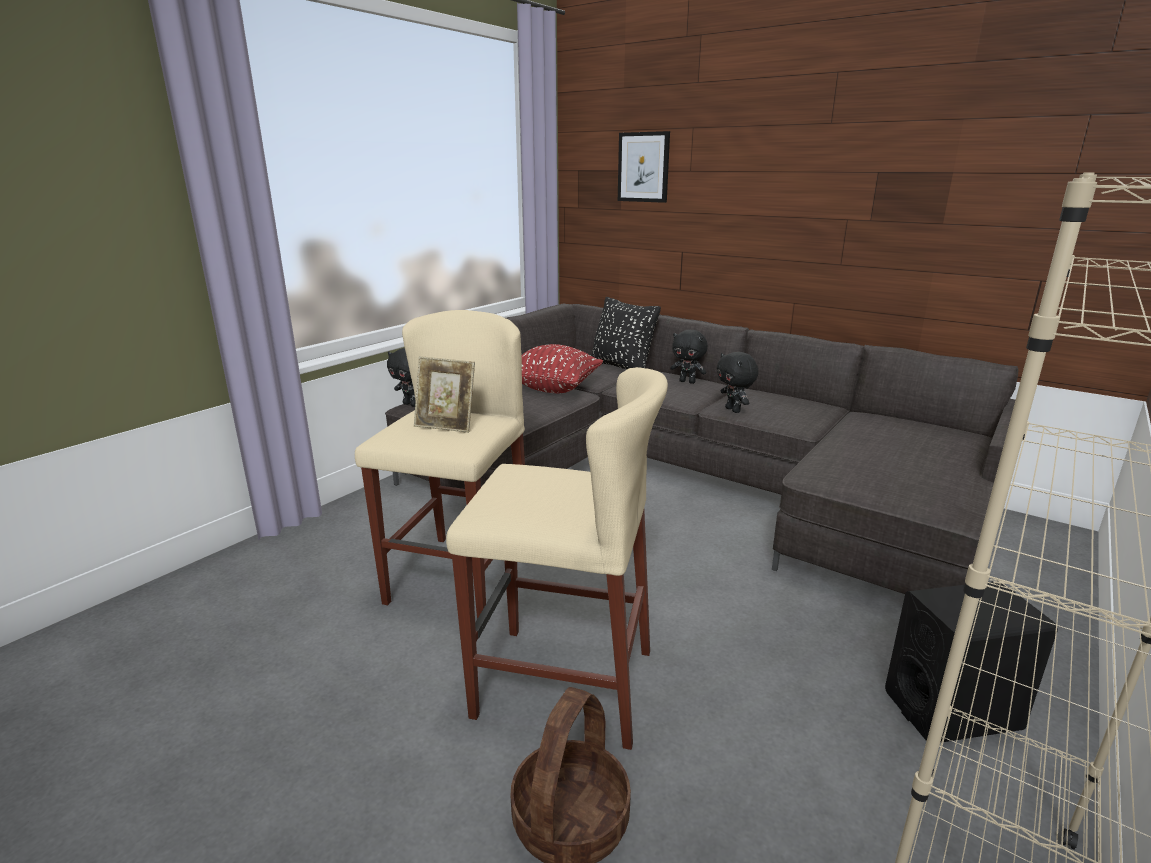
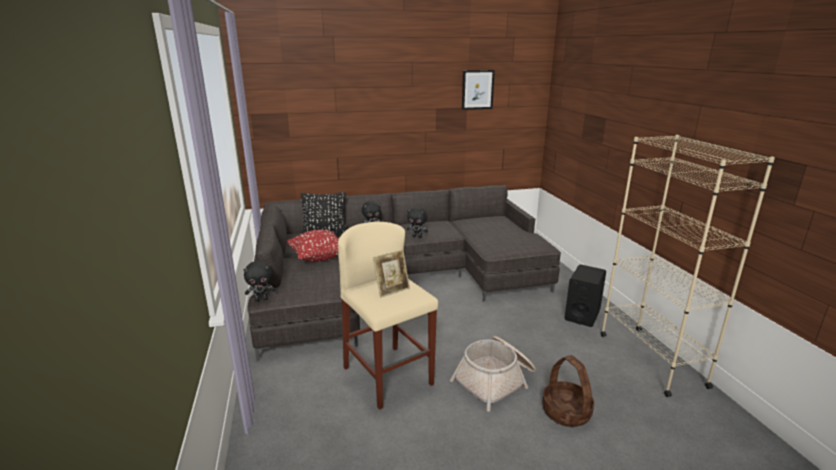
camera: 50 degrees left, 0 degrees up
(564, 683) = (496, 381): beige stool -> basket
(643, 167) = (304, 111): picture -> picture (477, 89)

